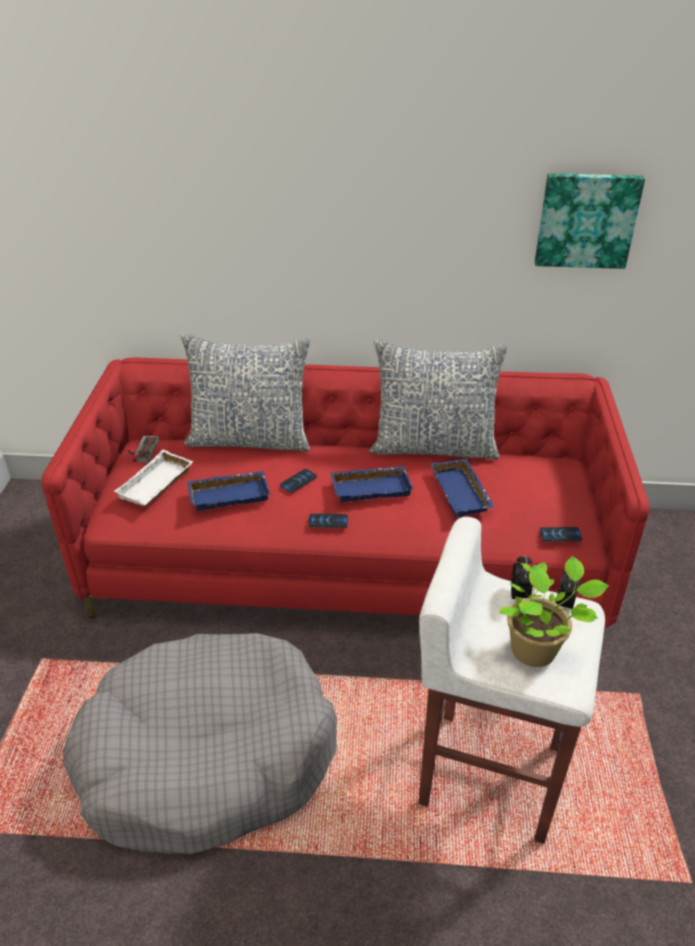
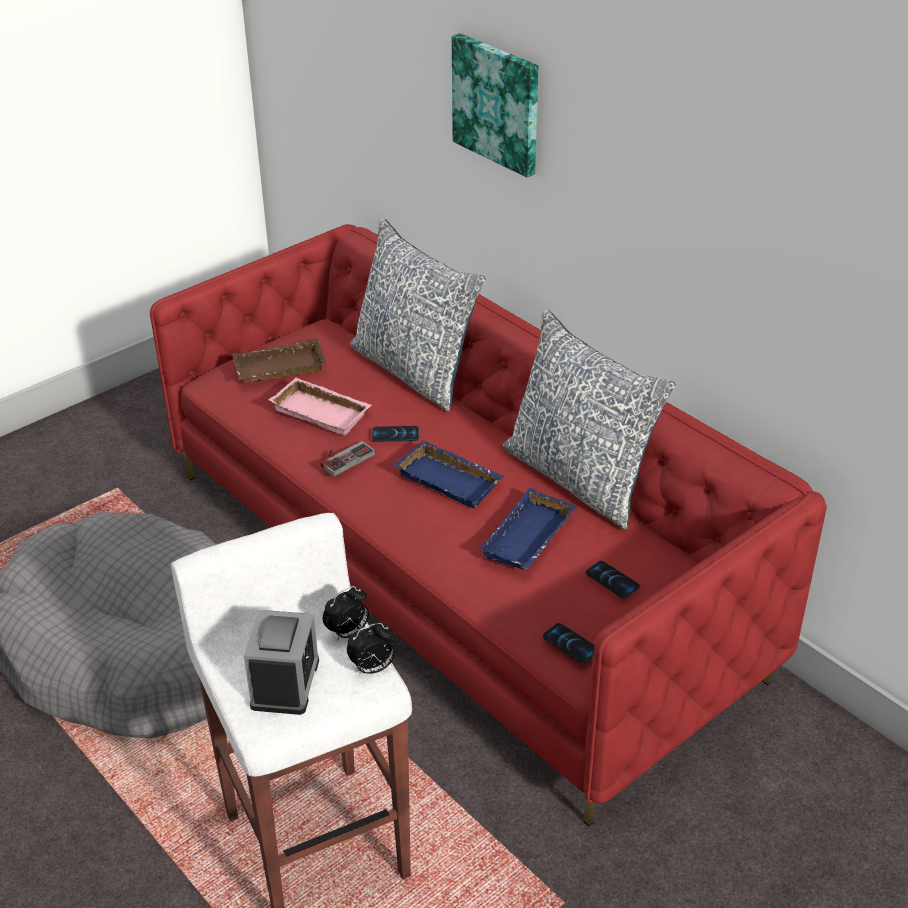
camera: 45 degrees right, 0 degrees up
(141, 450) = (313, 331): game controller -> game controller (344, 457)
(156, 485) = (279, 369): white tray -> brown tray
(230, 494) = (323, 411): blue tray -> pink tray
(328, 521) = (370, 487): phone -> phone (612, 580)
(537, 650) = (285, 683): potted plant -> alarm clock
(586, 220) = (819, 256): picture -> picture (498, 103)

